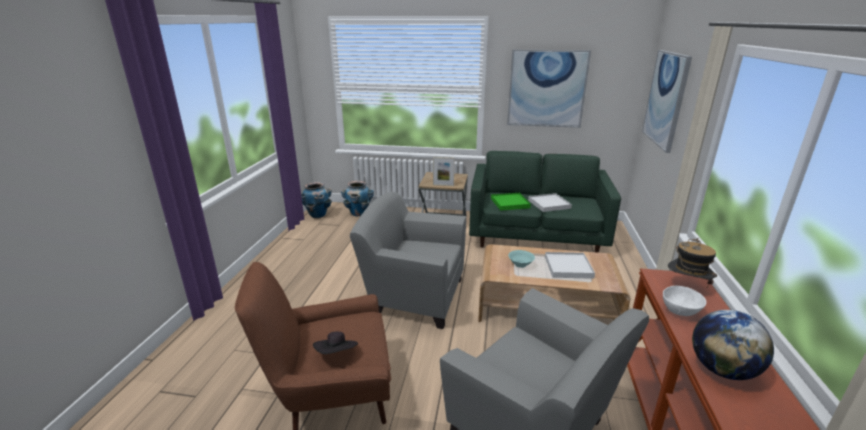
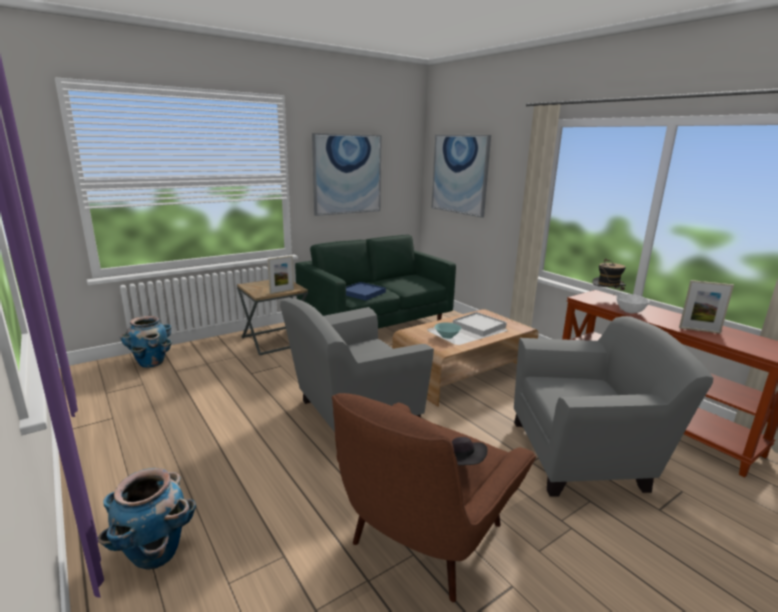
camera: 45 degrees left, 5 degrees down
(317, 215) = (86, 384): planter -> planter (155, 554)
(510, 203) = (362, 293): green tray -> blue tray
(549, 204) = (393, 286): white tray -> none
(722, 370) = (699, 330): globe -> picture frame

